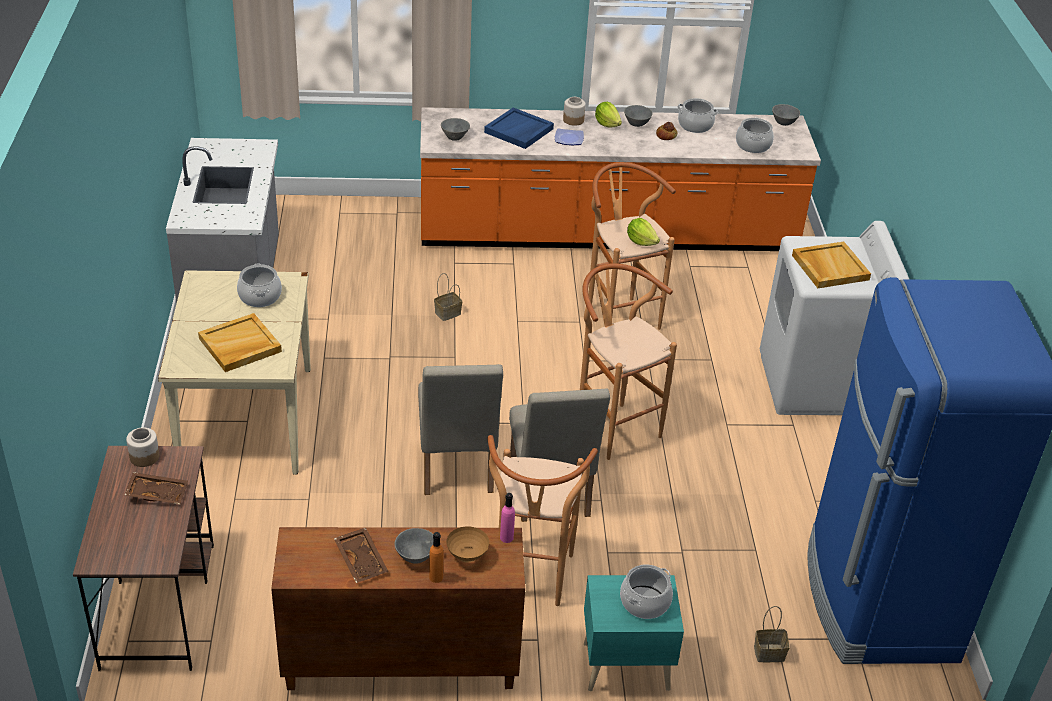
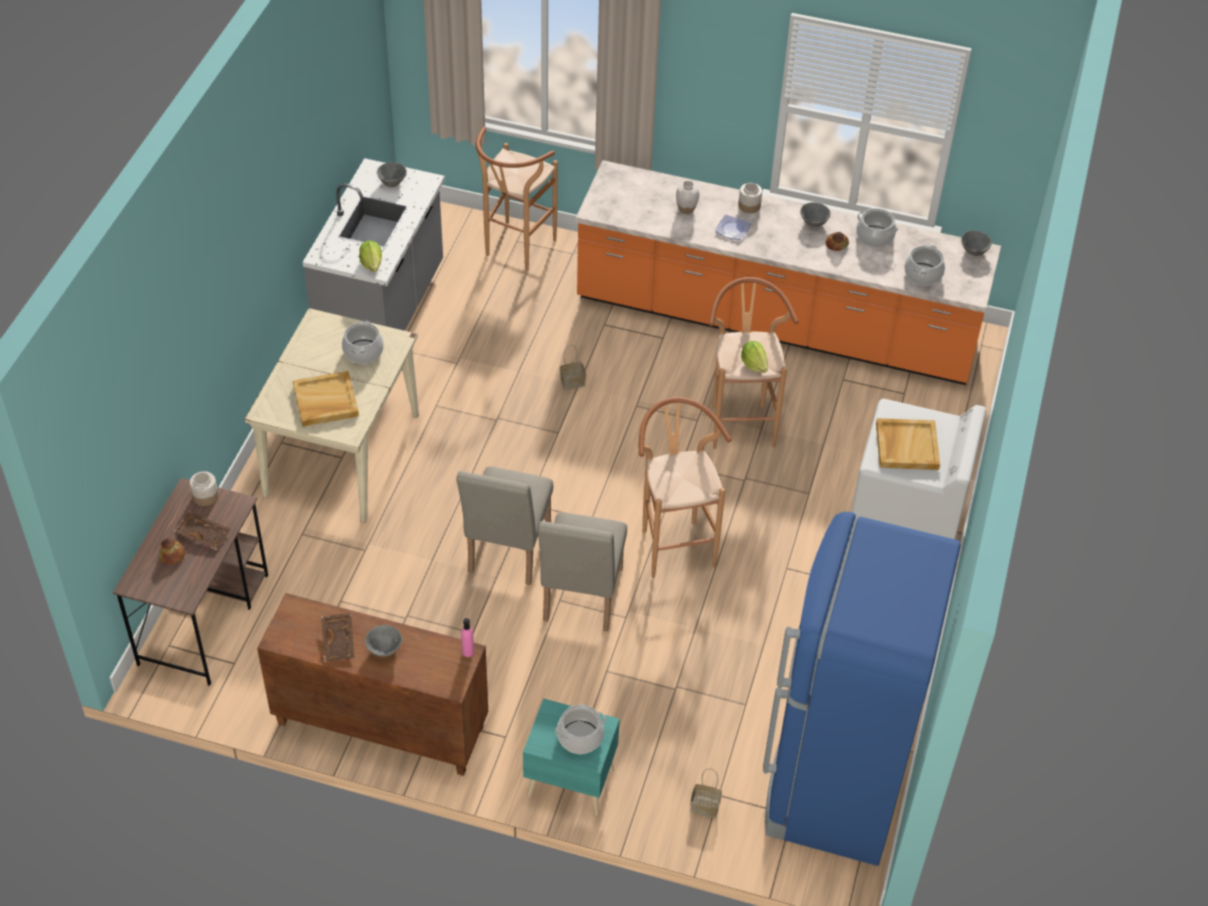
camera: 20 degrees right, 10 degrees up
(130, 521) = (173, 555): none -> bread
(436, 577) = (392, 673): orange bottle -> none
(456, 137) = (619, 205): grey bowl -> grey bowl (393, 182)
(467, 555) = (427, 659): brown bowl -> none
(519, 131) = (686, 209): blue tray -> white vase
(530, 582) = (524, 682): brown stool -> brown stool (515, 251)
(607, 124) = (782, 217): lettuce -> lettuce (372, 264)

